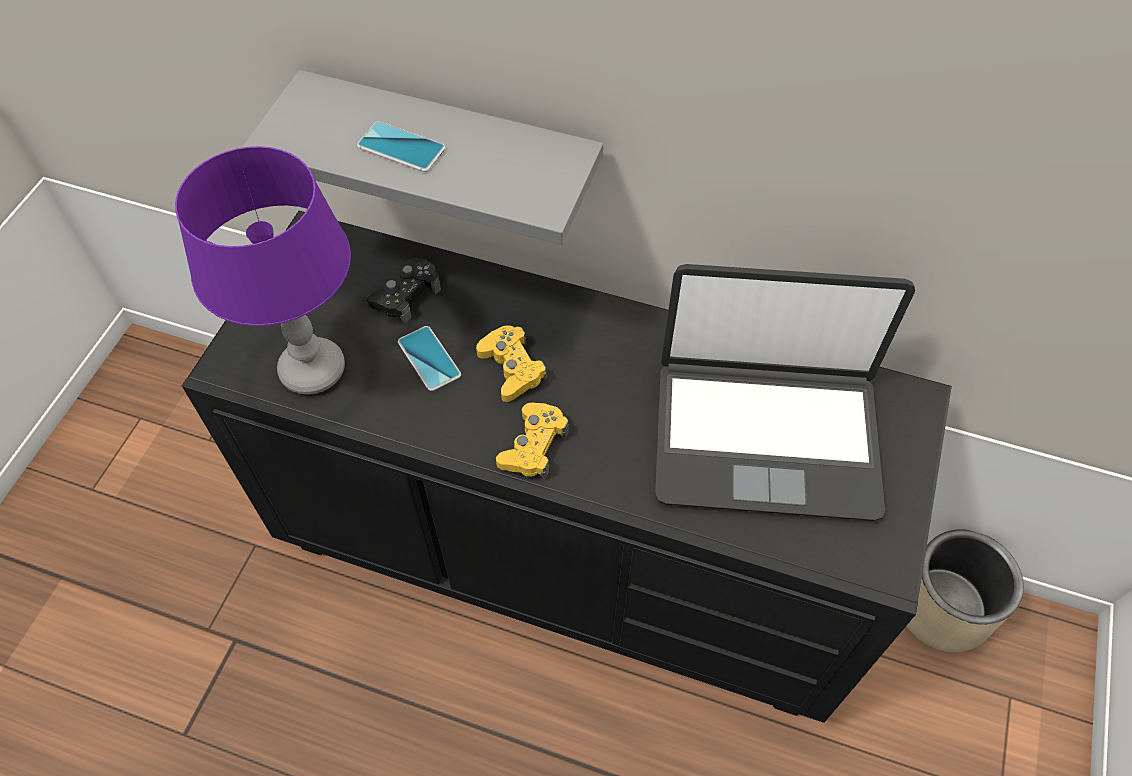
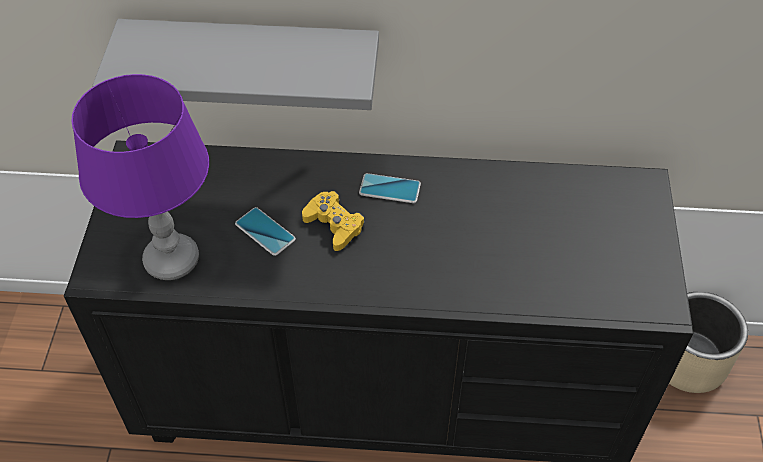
camera: 15 degrees left, 5 degrees down
(401, 147) = (224, 61): phone -> phone (390, 189)
(406, 295) = (229, 187): black game controller -> none
(533, 446) = (371, 279): yellow game controller -> none
(765, 437) = (545, 233): laptop -> none

